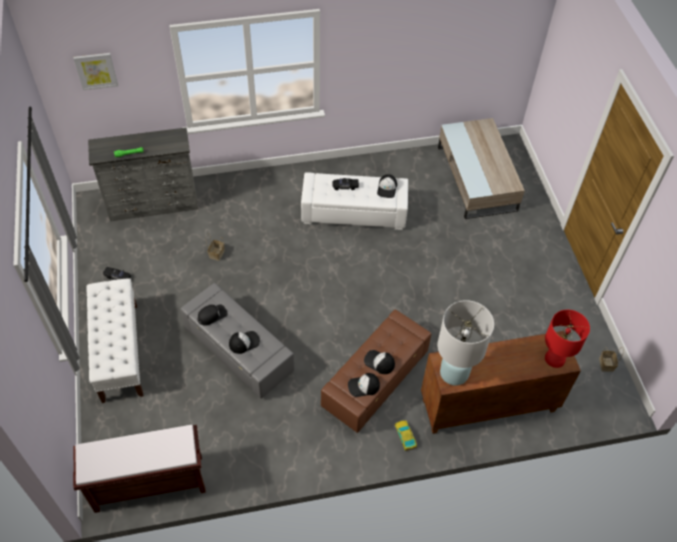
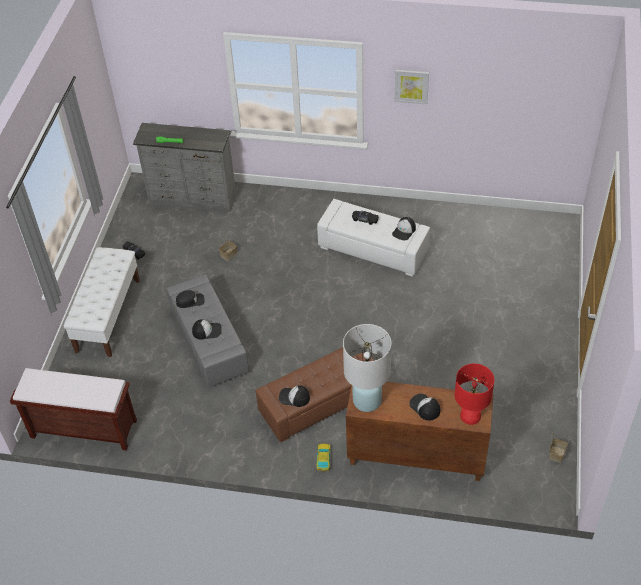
camera: 25 degrees right, 5 degrees down
(96, 70) = (157, 61): picture -> picture (411, 86)
(379, 362) = (318, 381): cap -> cap (424, 407)
(476, 178) = (512, 246): beige coffee table -> none

